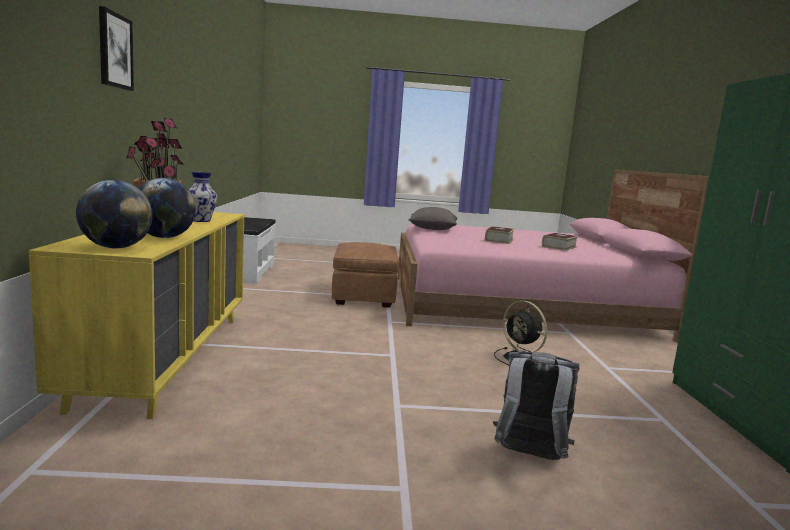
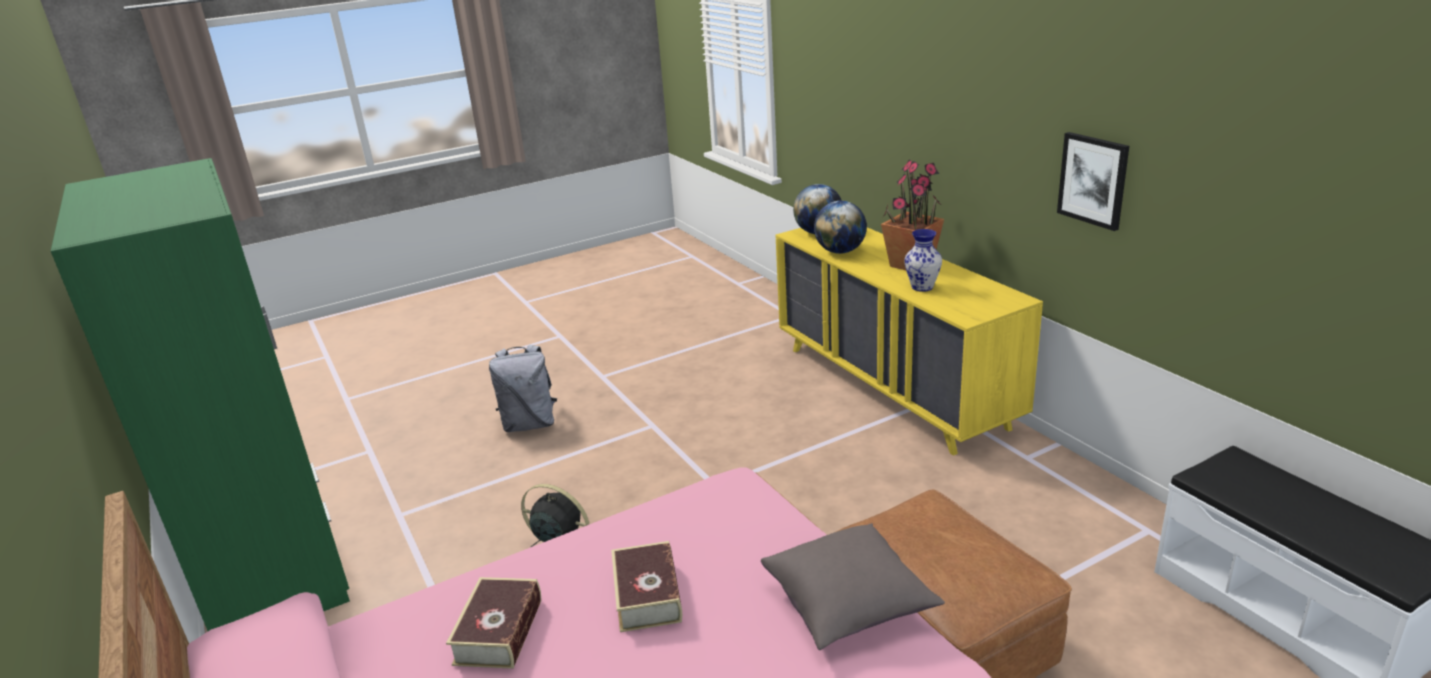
camera: 155 degrees right, 15 degrees up
(114, 51) = (957, 86): picture -> picture (1093, 180)

